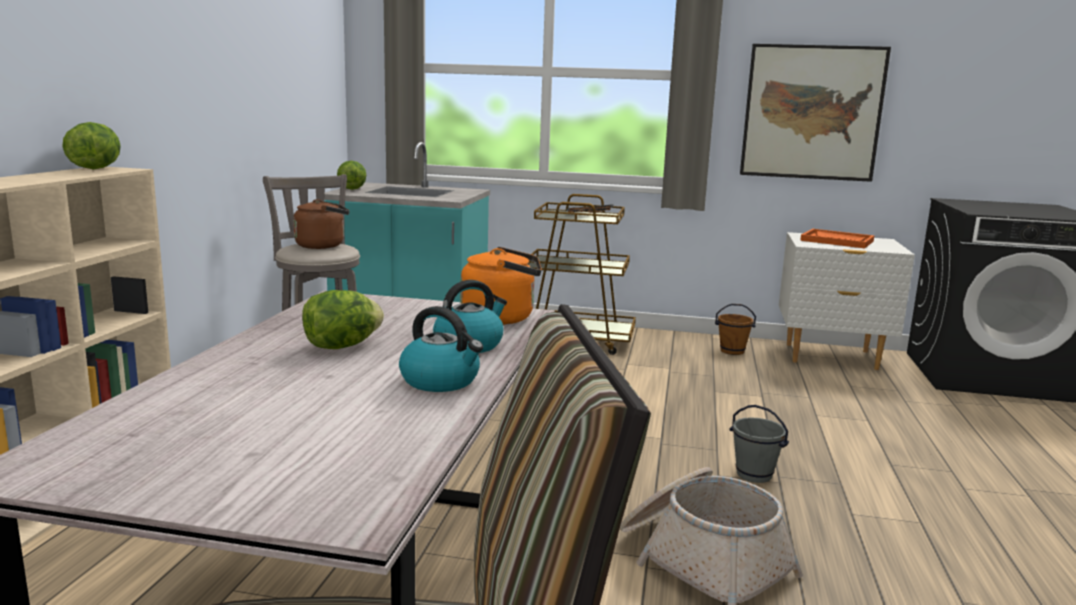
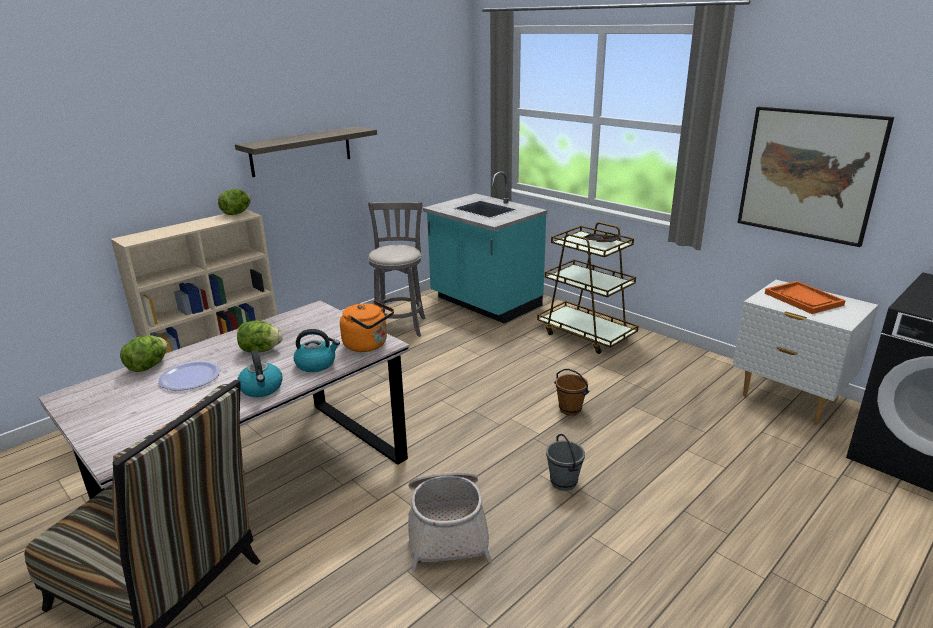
camera: 35 degrees right, 10 degrees up
(171, 81) = (301, 151): none -> shelf
(275, 393) = (190, 377): none -> plate
(323, 246) = (397, 250): brown kettle -> none
(352, 189) = (451, 202): lettuce -> lettuce (148, 367)
(732, 351) = (701, 372): brown bucket -> brown bucket (570, 410)

